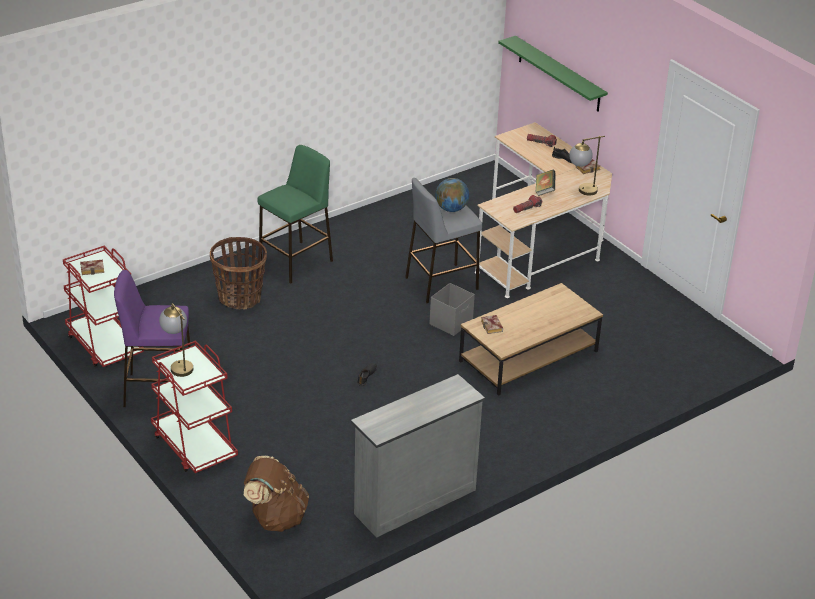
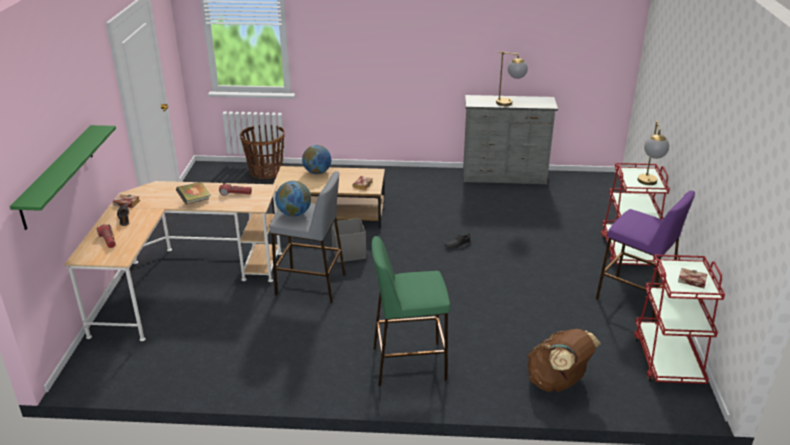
camera: 140 degrees left, 5 degrees down
(240, 298) = (499, 350): basket -> basket (265, 172)
(276, 517) = (597, 198): brown backpack -> brown backpack (557, 382)
(555, 322) = (317, 172): none -> globe
(581, 191) = (171, 189): table lamp -> table lamp (510, 103)

